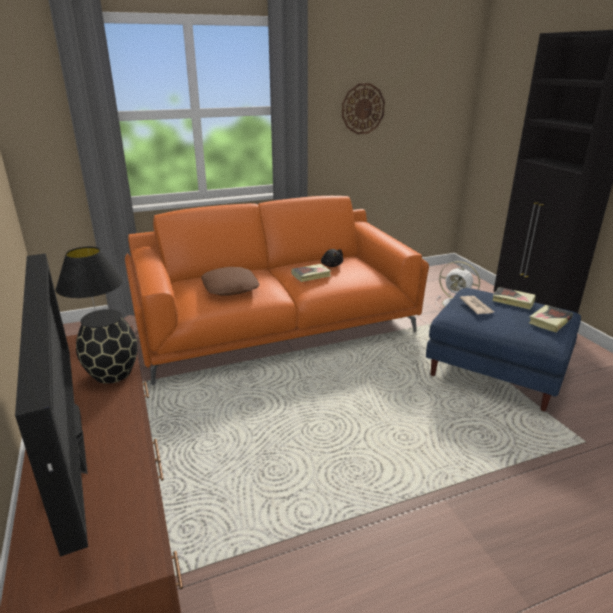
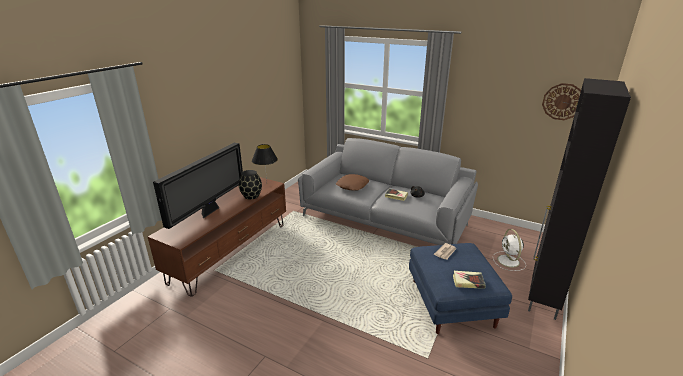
camera: 50 degrees right, 0 degrees up
(276, 327) = (385, 219): orange sofa -> grey sofa
(363, 109) = (493, 103): wall clock -> wall clock (562, 101)
(513, 301) = (476, 262): book -> none

